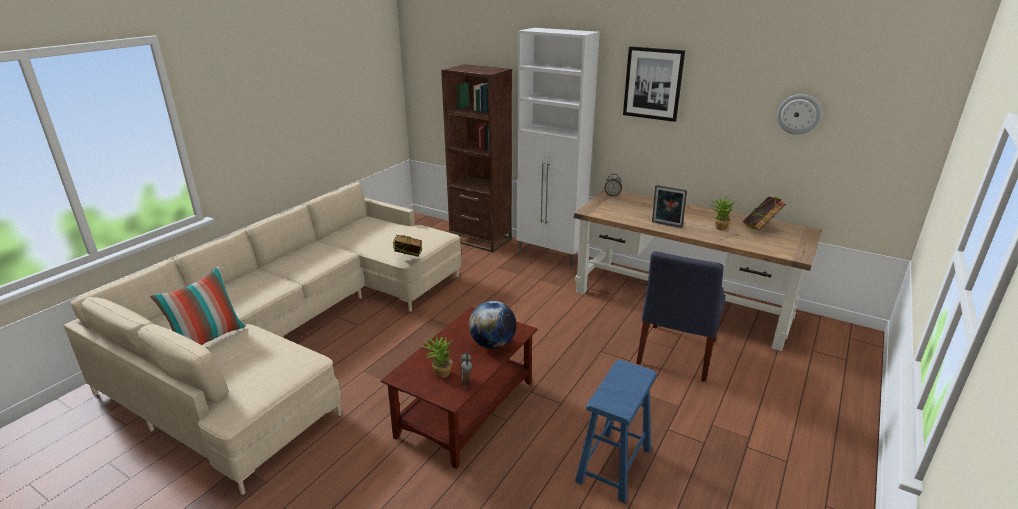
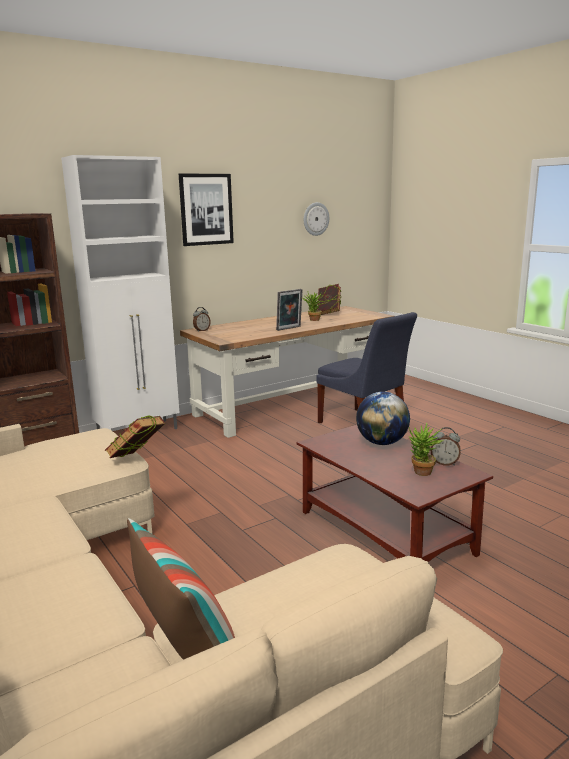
camera: 65 degrees left, 10 degrees down
(613, 465) = (494, 480): blue stool -> none

